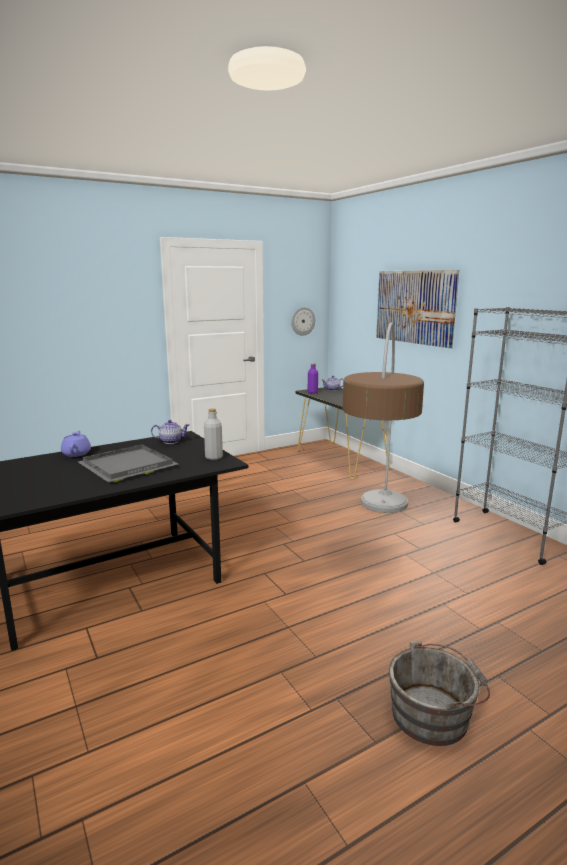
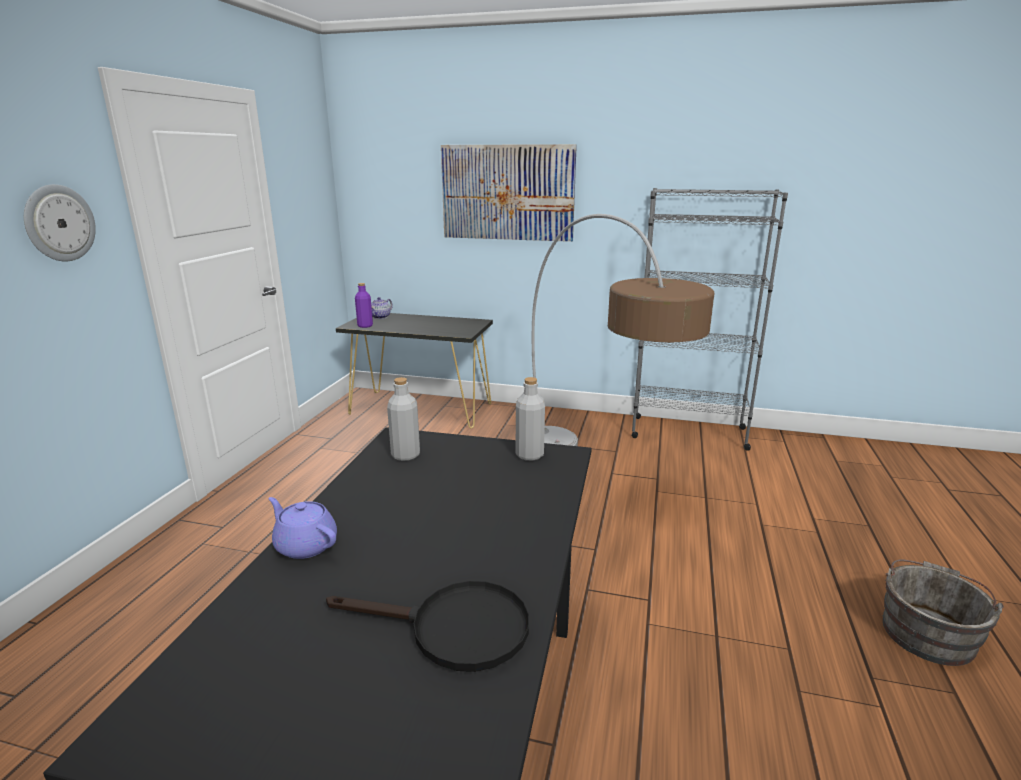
camera: 45 degrees left, 5 degrees up
(54, 487) = (453, 629): none -> black frying pan
(127, 467) = (461, 525): grey tray -> none
(170, 441) = (405, 455): teapot -> grey bottle
(302, 321) = (314, 222): wall clock -> wall clock (59, 223)

